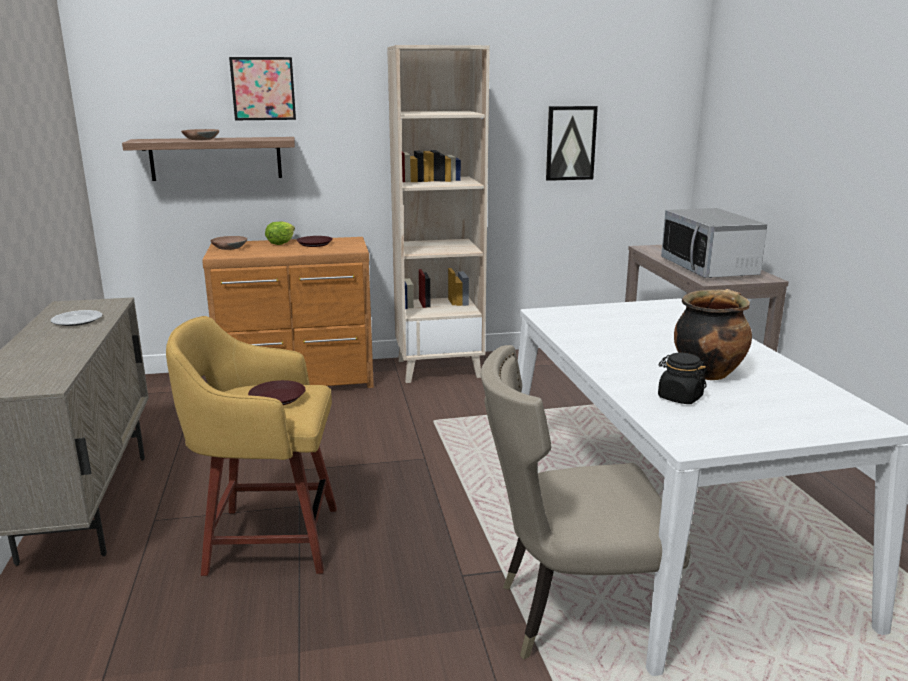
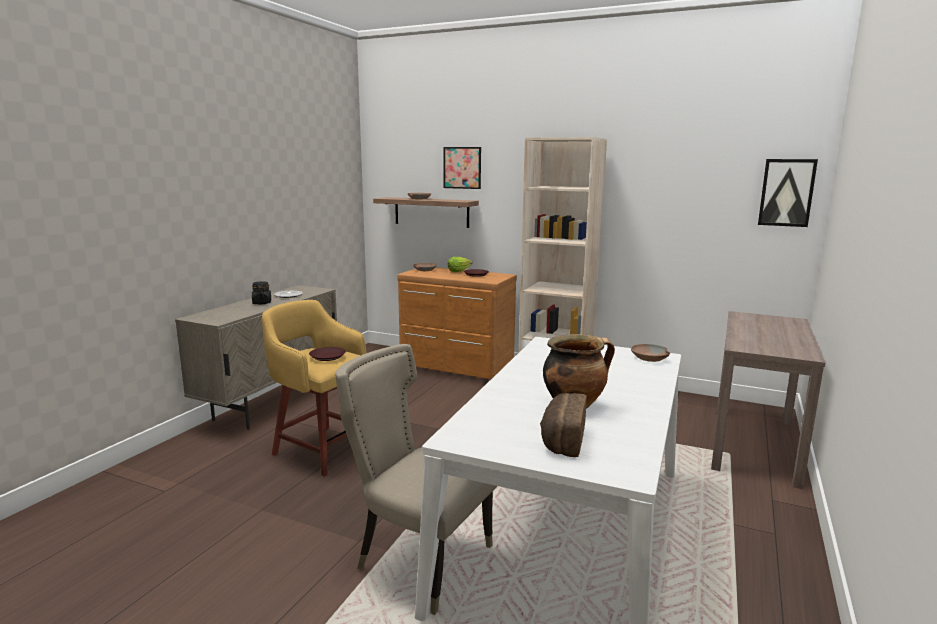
camera: 35 degrees right, 5 degrees down
(570, 143) = (690, 217): picture -> picture (786, 192)
(666, 308) = (649, 358): none -> brown bowl
(679, 397) = (513, 413): black jar -> black jar (262, 303)
(708, 268) = (763, 339): microwave -> none
(768, 409) = (561, 439): none -> bread

